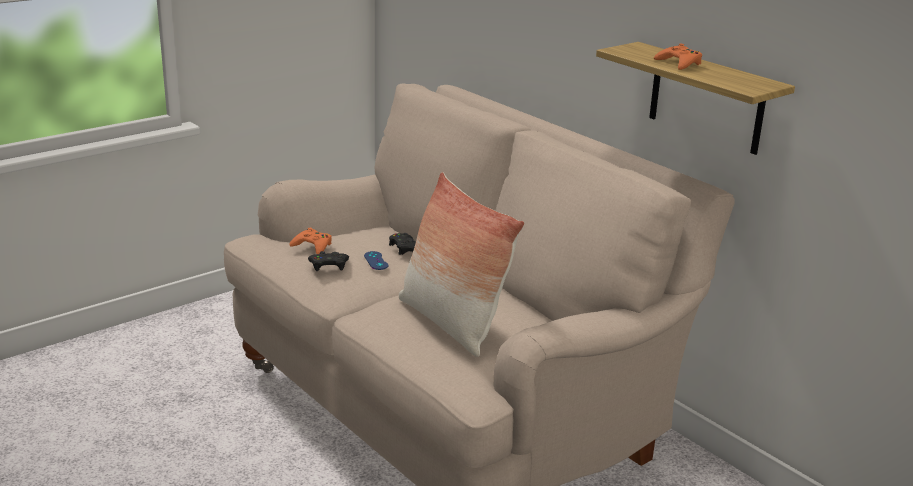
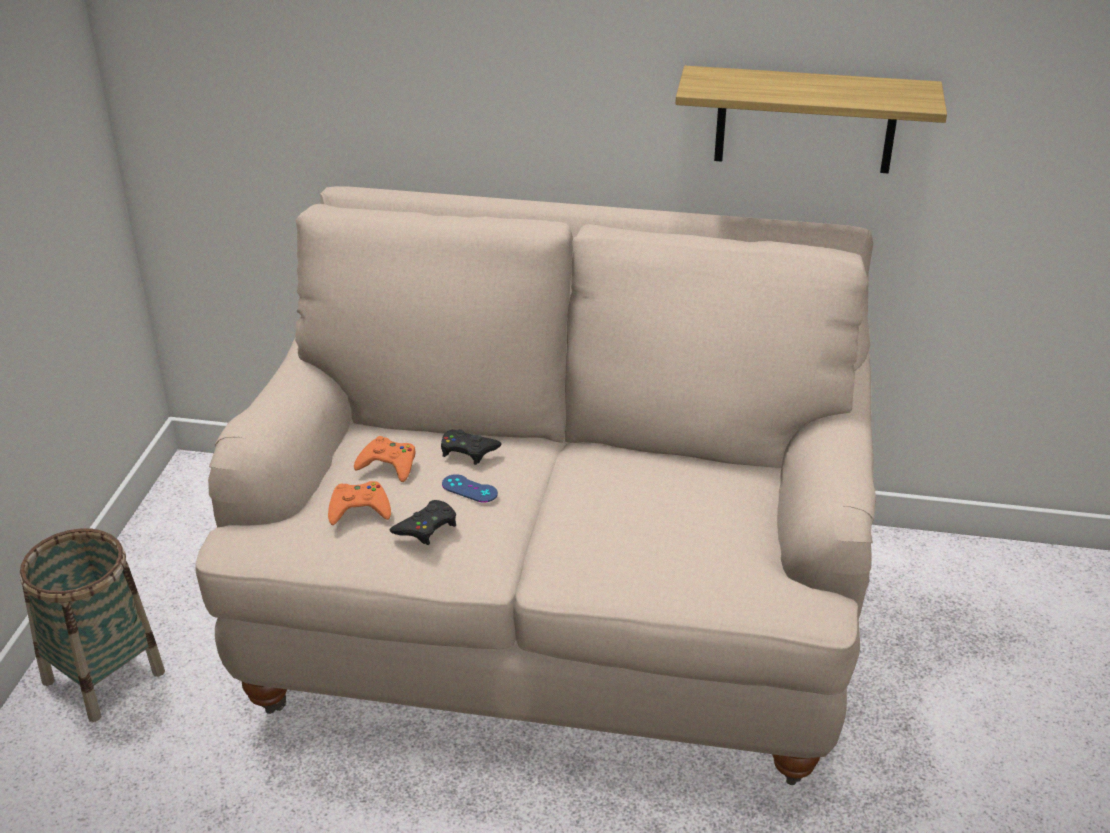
camera: 40 degrees left, 10 degrees up
(215, 321) = (103, 677): none -> basket
(451, 323) = (669, 529): pillow -> none
(679, 63) = (792, 87): orange game controller -> orange game controller (388, 464)

